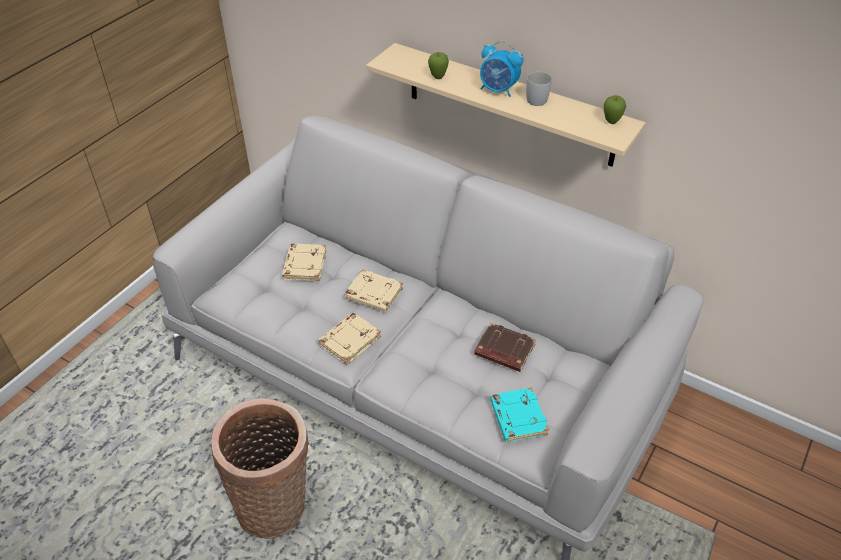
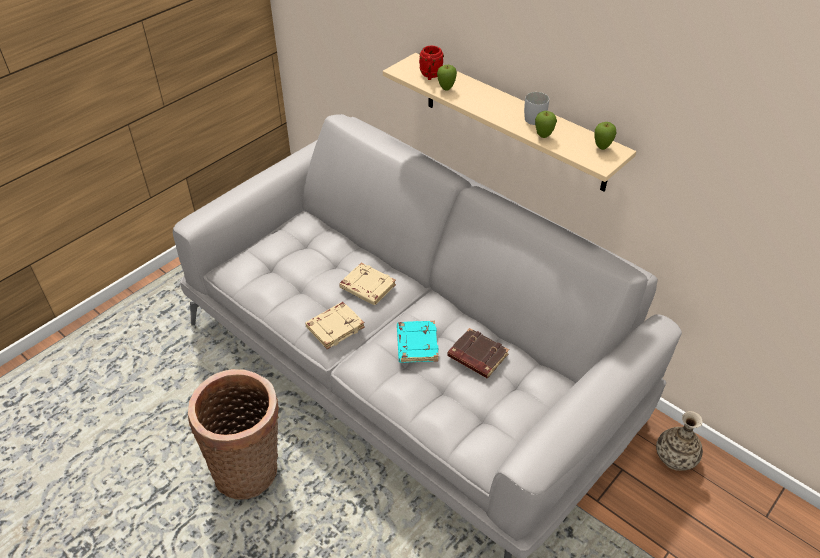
camera: 10 degrees right, 0 degrees up
(304, 265) = (310, 252): beige book -> none
(417, 65) = (430, 76): none -> red mug
(498, 90) = (500, 106): alarm clock -> none
(517, 417) = (474, 421): turquoise book -> turquoise book (416, 344)
(550, 116) = (543, 136): none -> apple
(704, 425) = (675, 457): none -> vase

